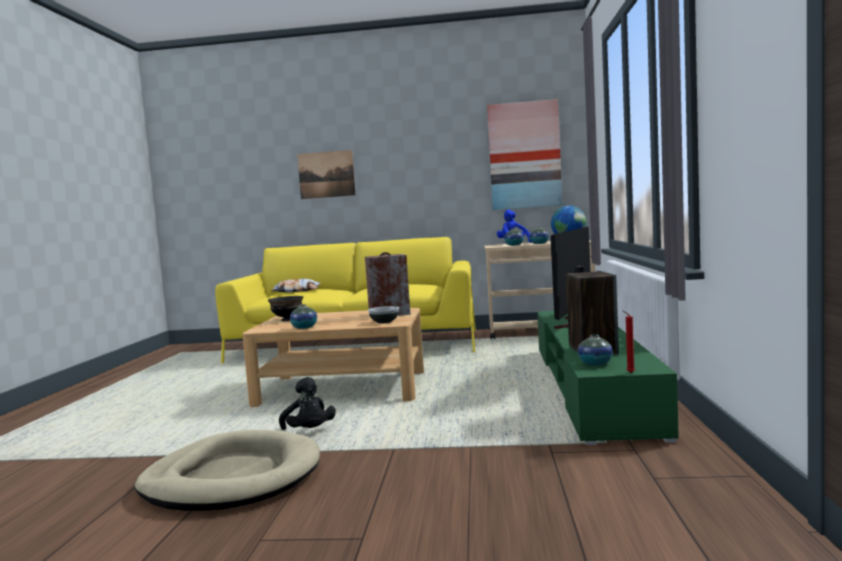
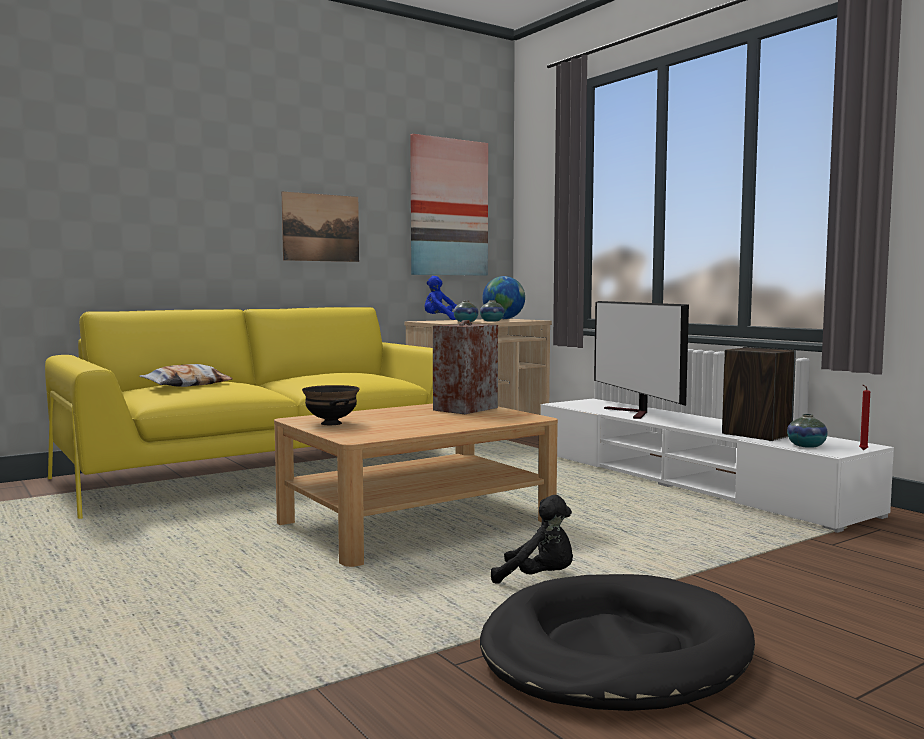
camera: 40 degrees left, 0 degrees up
(232, 478) = (614, 652): beige dog bed -> black dog bed
(304, 327) = (419, 430): vase -> none
(326, 174) = (182, 197): picture -> picture (321, 227)
(384, 322) = (507, 417): bowl -> none
(591, 386) = (688, 482): green tv stand -> white tv stand

